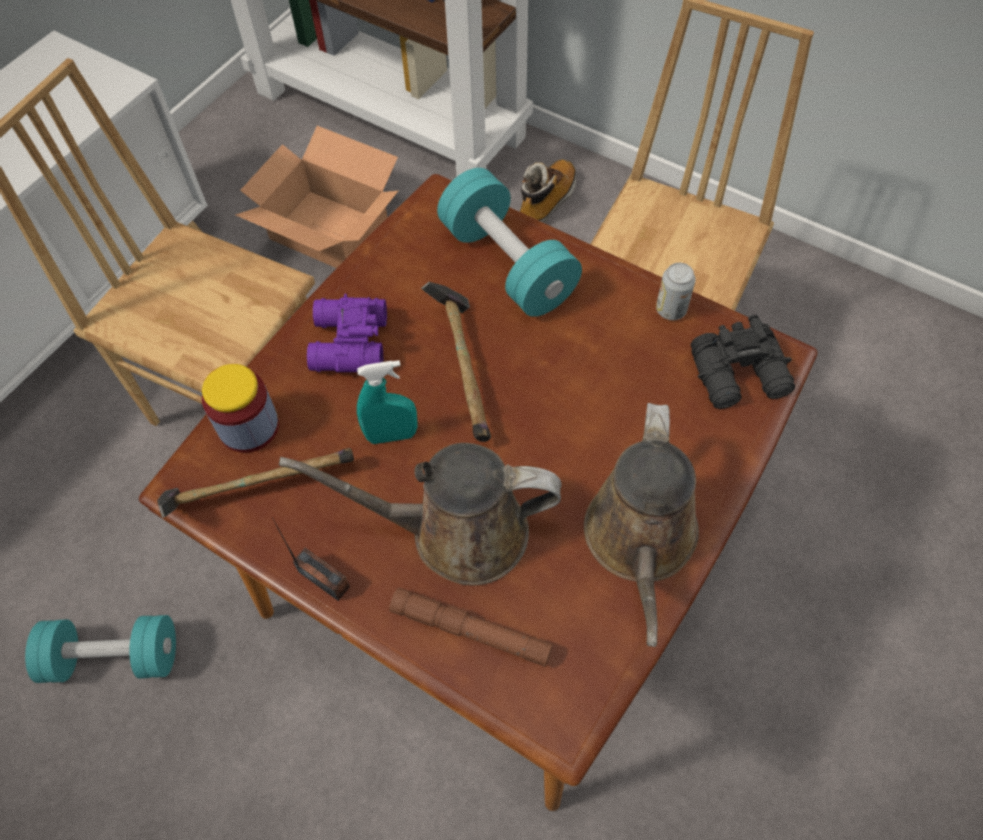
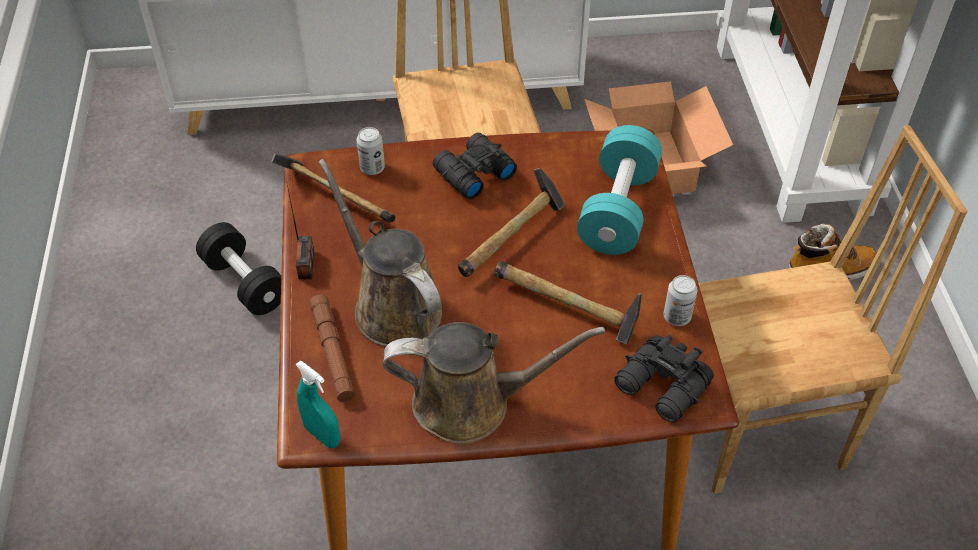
camera: 50 degrees right, 10 degrees down
(114, 657) = (245, 283): turquoise dumbbell -> black dumbbell
(249, 427) = (372, 168): jar -> can
(347, 345) = (472, 173): purple binoculars -> black binoculars
(391, 435) = (429, 234): turquoise spray bottle -> turquoise spray bottle (322, 435)
(592, 384) = (568, 309): none -> hammer
(640, 542) = (471, 403): brown watering can -> brown watering can turned 150 degrees counterclockwise

